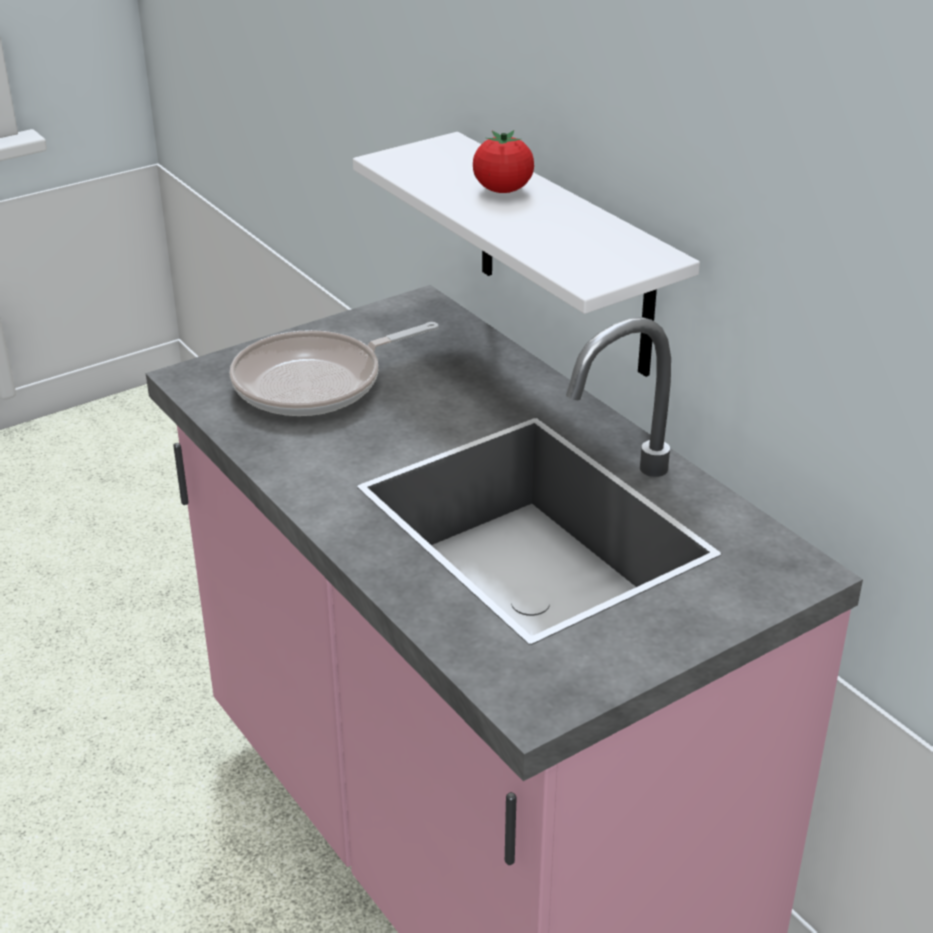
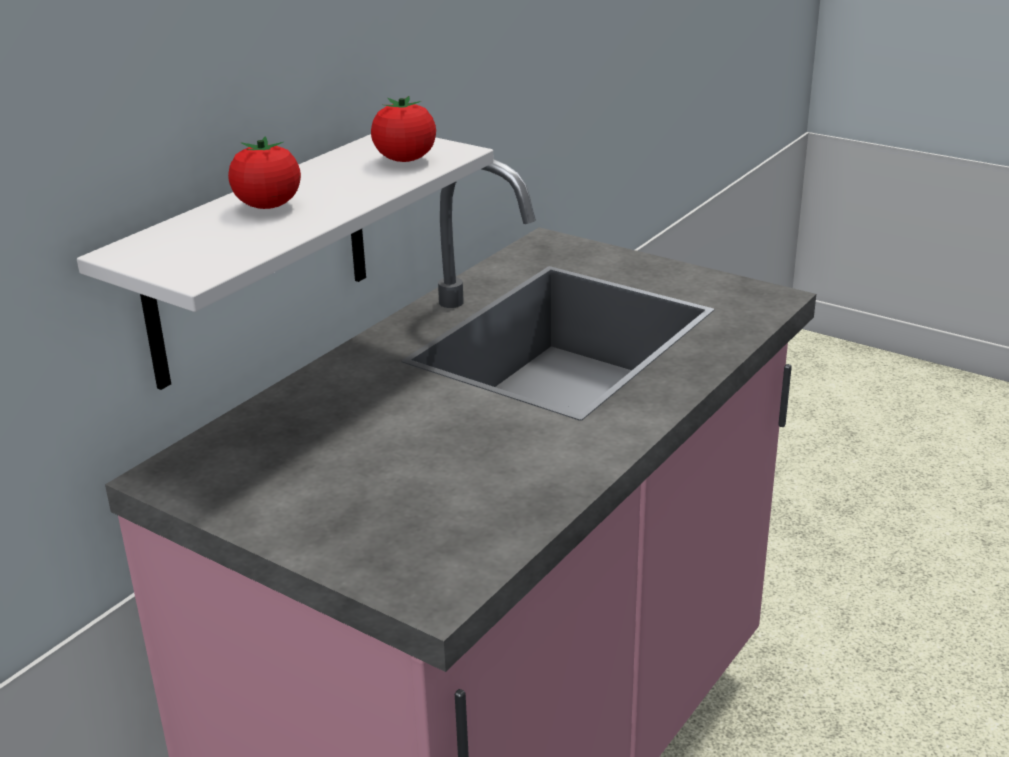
camera: 110 degrees left, 5 degrees down
(316, 383) = (400, 495): frying pan -> none
(579, 253) = (405, 159): none -> tomato

